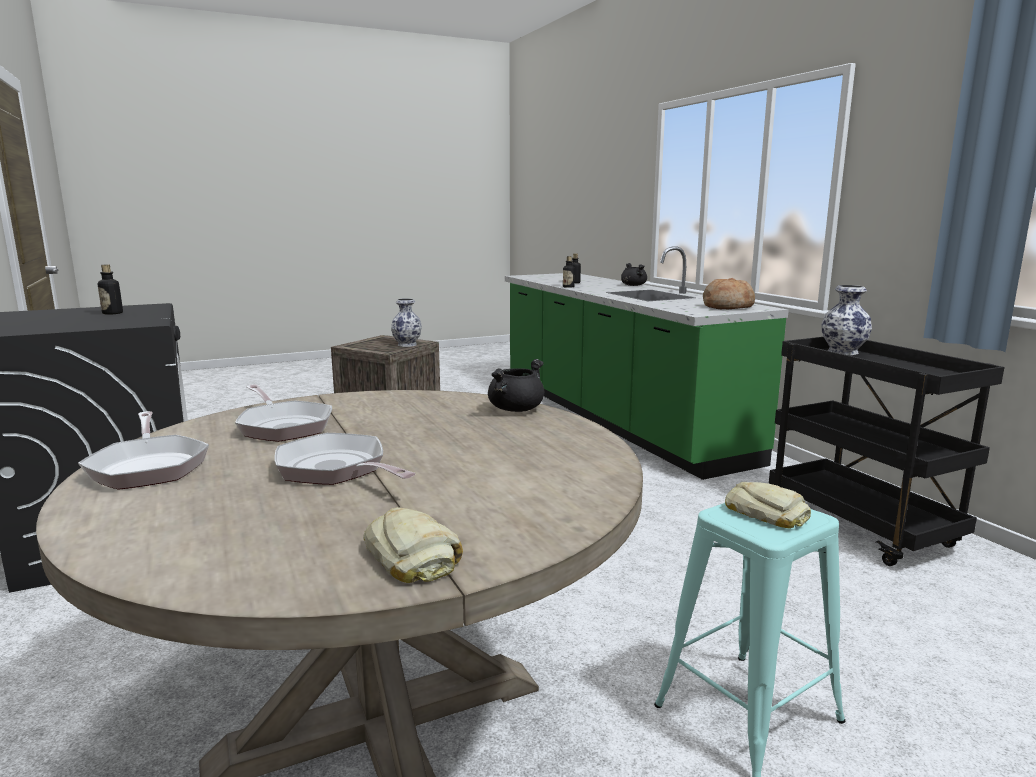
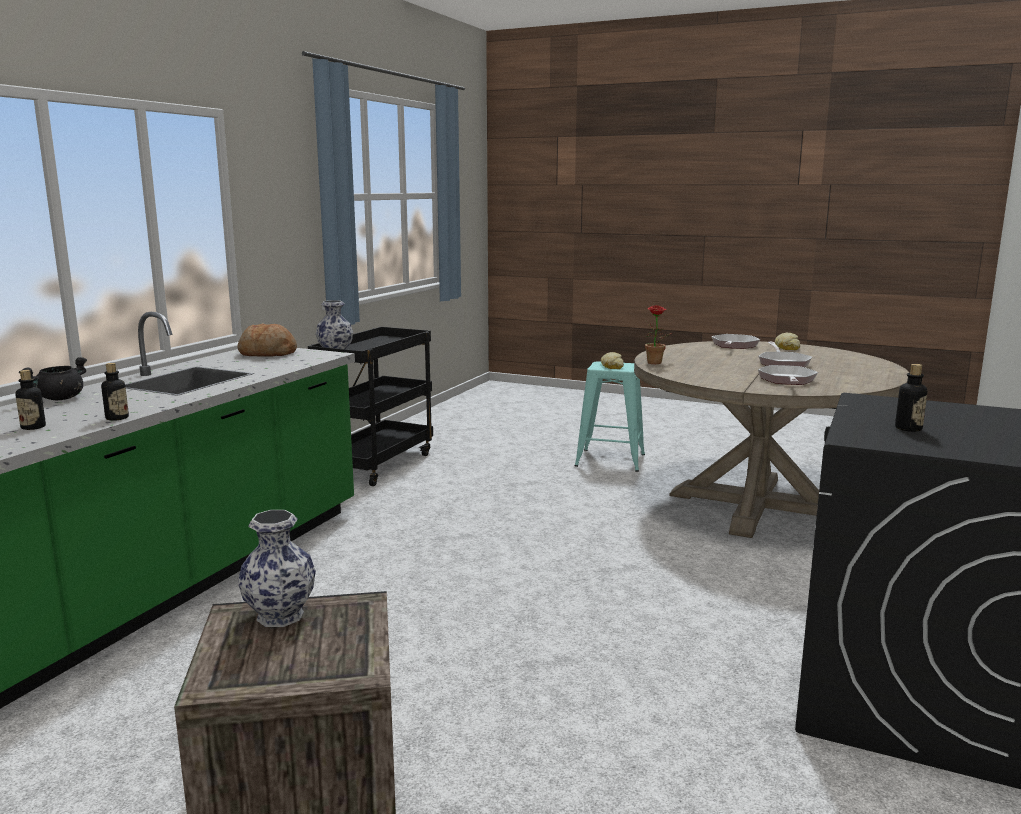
camera: 130 degrees left, 0 degrees up
(148, 466) = (866, 379): frying pan -> frying pan (734, 346)
(516, 409) = (655, 363): black cooking pot -> potted plant

